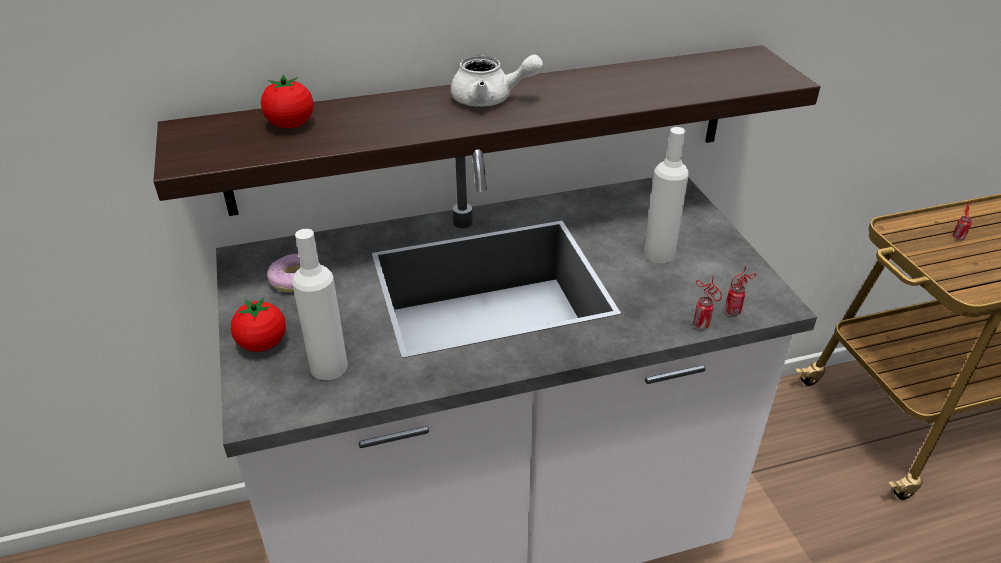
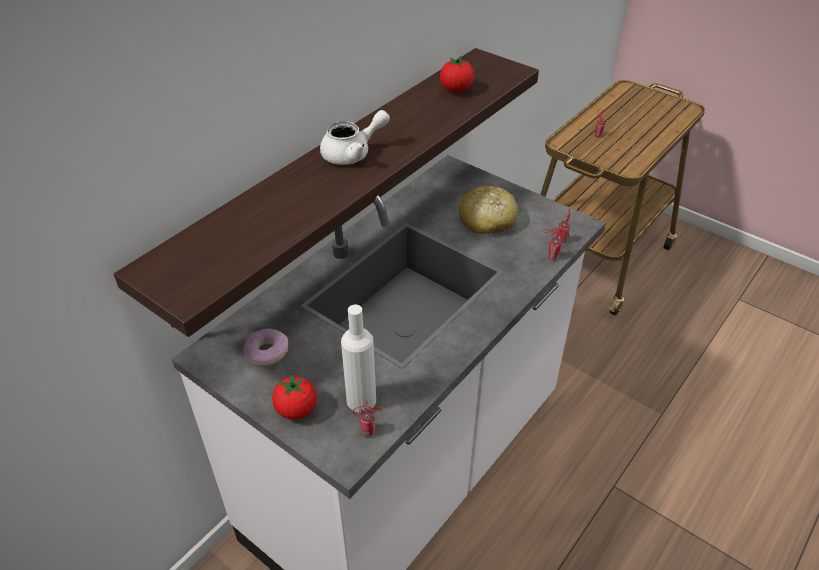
camera: 35 degrees left, 5 degrees up
(291, 125) = (232, 231): tomato -> tomato (456, 90)
(304, 400) = (370, 431): none -> can
(659, 253) = (487, 220): white bottle -> bread

